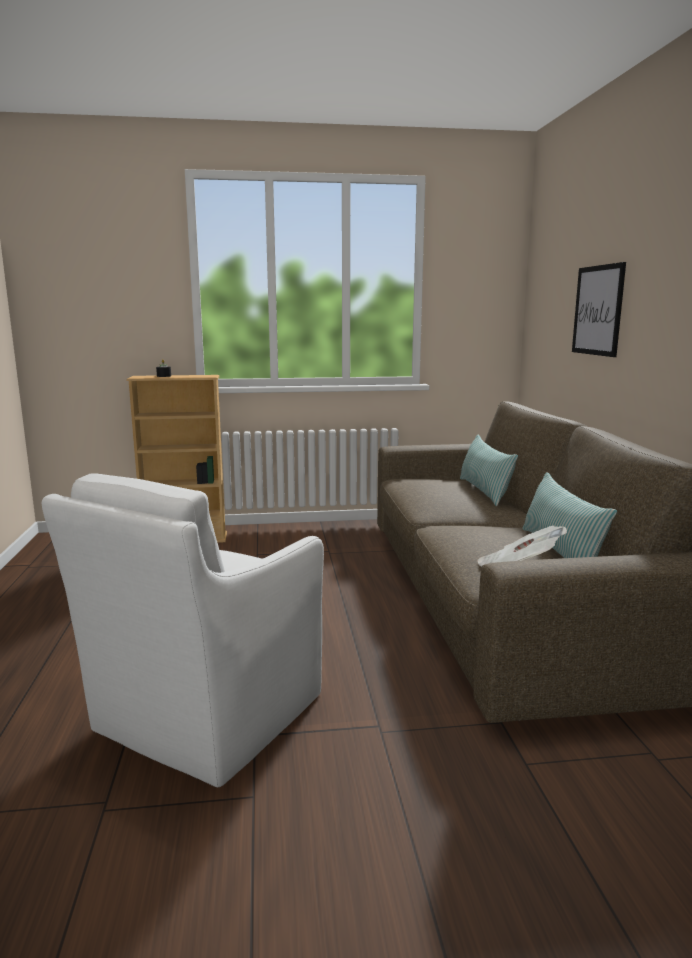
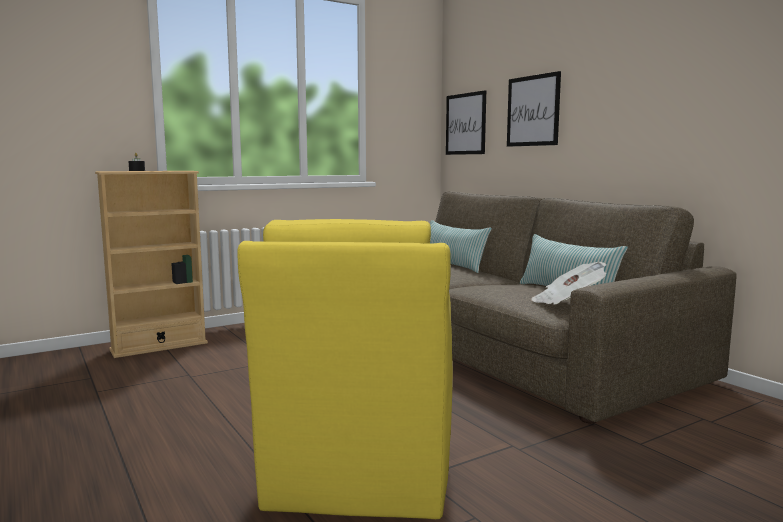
camera: 25 degrees left, 5 degrees down
(205, 716) = (359, 474): white armchair -> yellow armchair
(541, 319) = (465, 124): none -> picture

